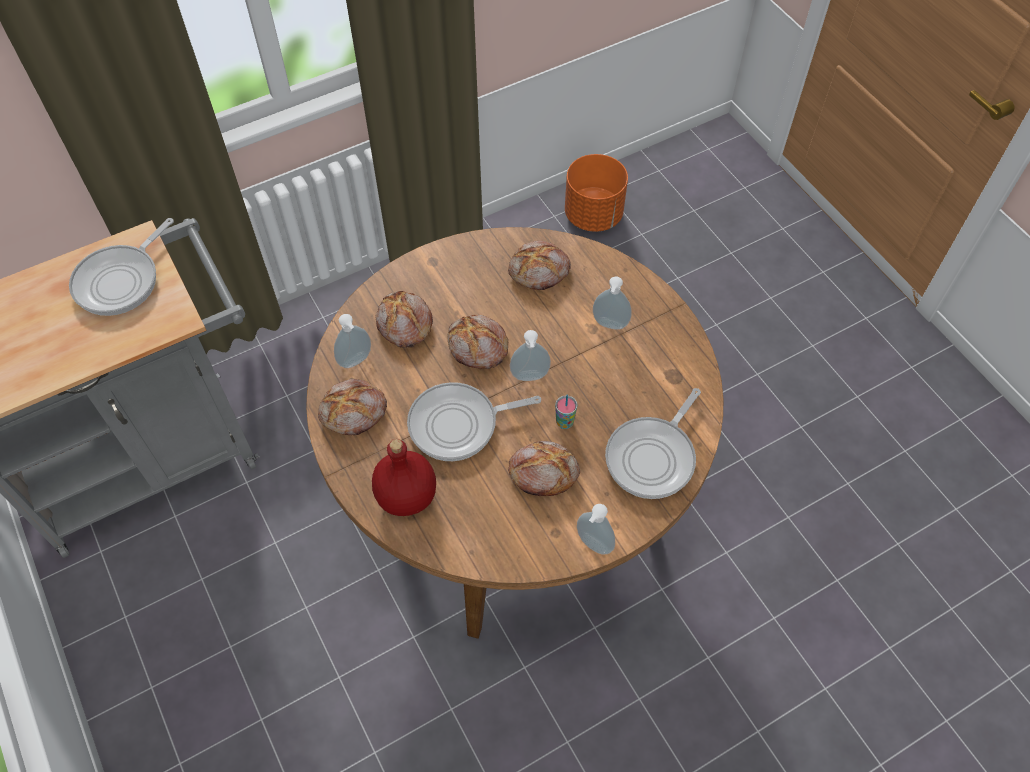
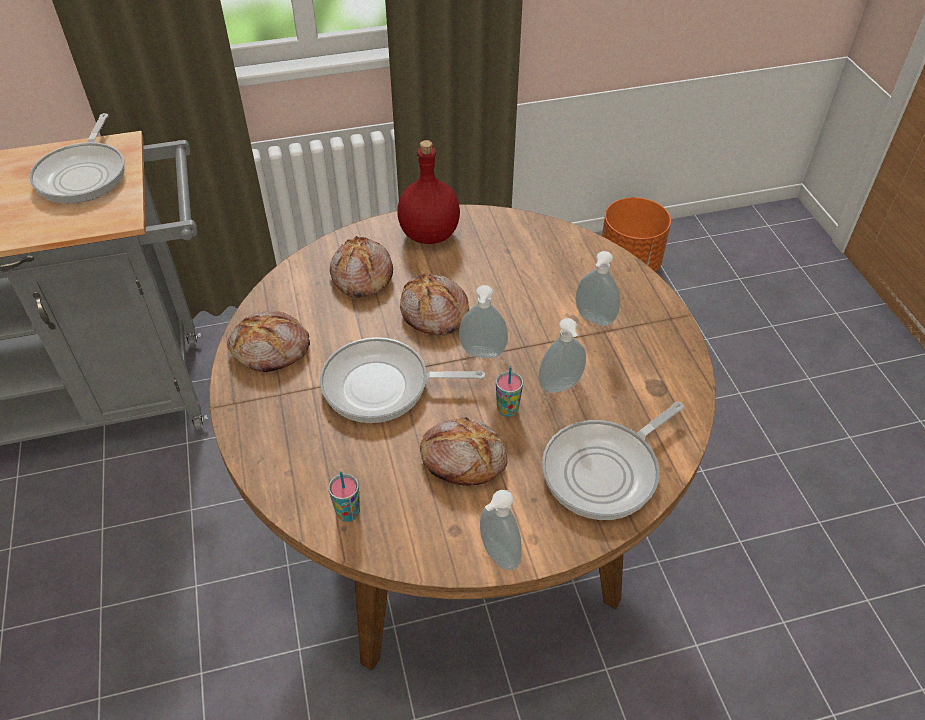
camera: 15 degrees right, 10 degrees down
(121, 280) = (84, 174): frying pan -> frying pan turned 45 degrees counterclockwise
(356, 362) = (295, 301): soap dispenser -> soap dispenser (561, 388)
(406, 497) = (292, 449): red bottle -> red bottle (429, 235)
(470, 539) = (348, 513): none -> cup
(539, 271) = (530, 254): bread -> none

